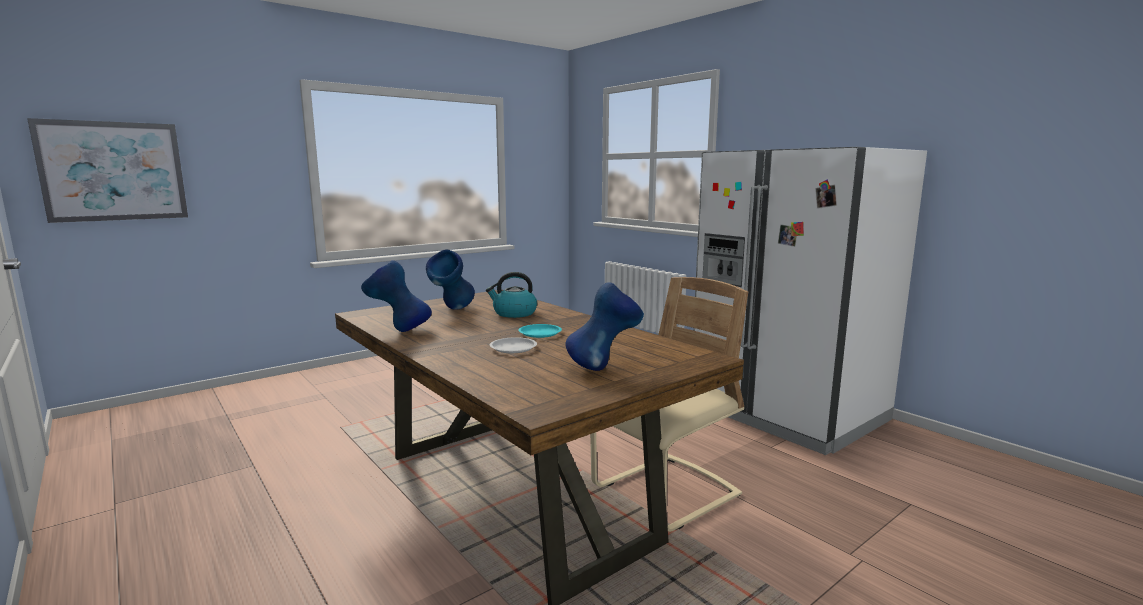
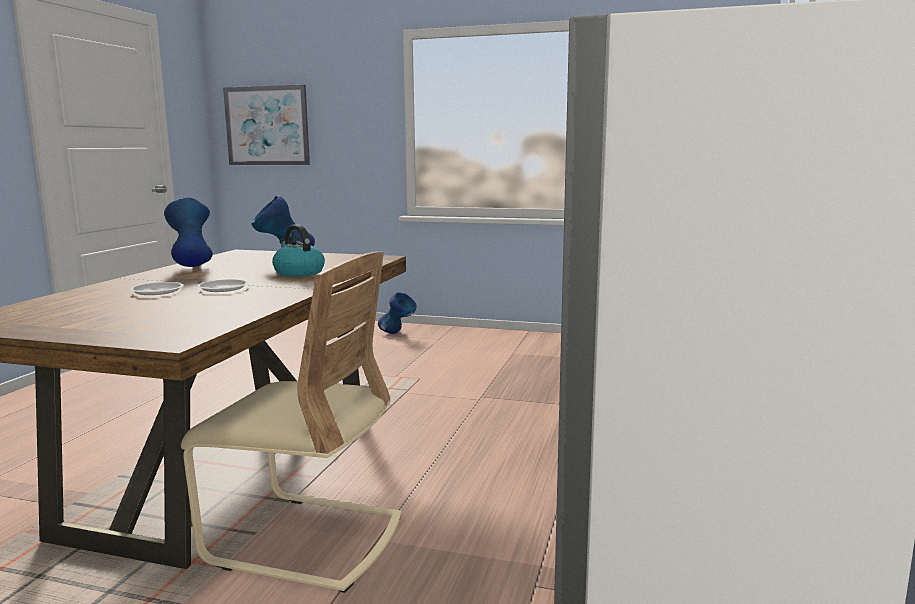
camera: 55 degrees right, 0 degrees up
(540, 333) = (223, 288): turquoise plate -> white plate
(604, 368) = (103, 319): blue vase -> blue vase (397, 334)

